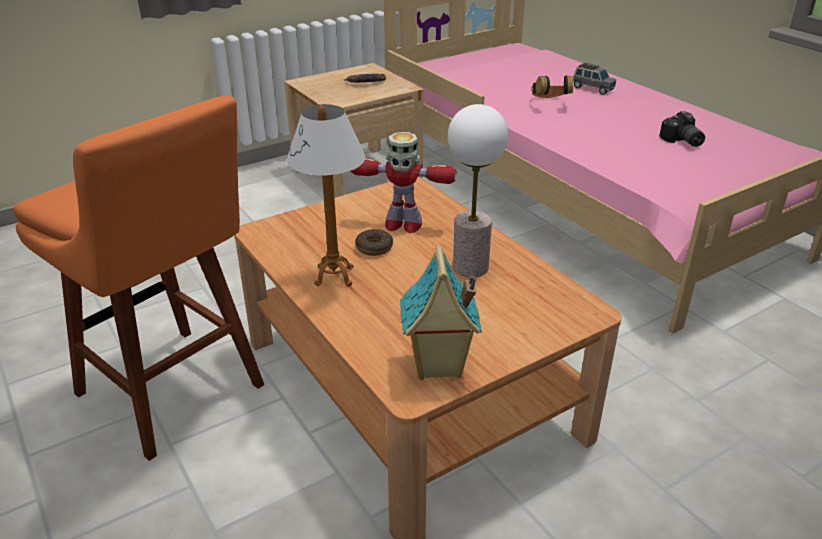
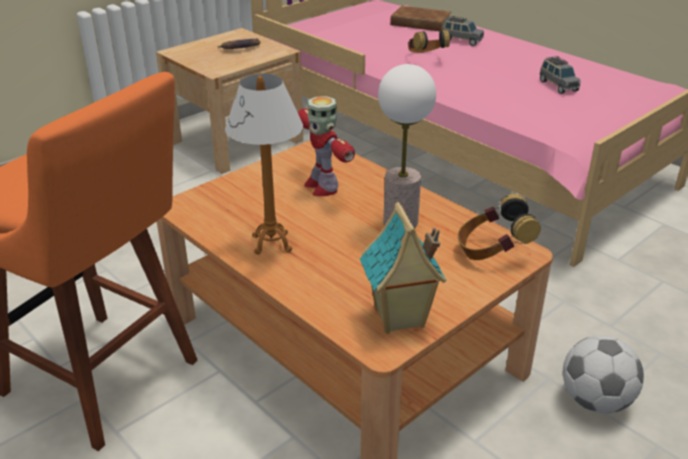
camera: 10 degrees left, 0 degrees up
(374, 247) = (301, 211): donut -> none
(402, 224) = (322, 186): toy robot -> toy robot turned 60 degrees clockwise
(555, 68) = (421, 23): none -> brown book
(556, 307) = (492, 251): none -> headphones
(661, 478) = (595, 400): none -> football
(681, 141) = (557, 86): camera -> grey toy car

